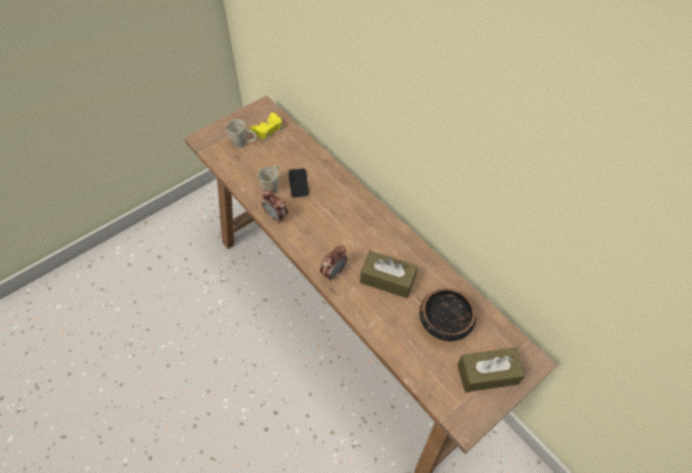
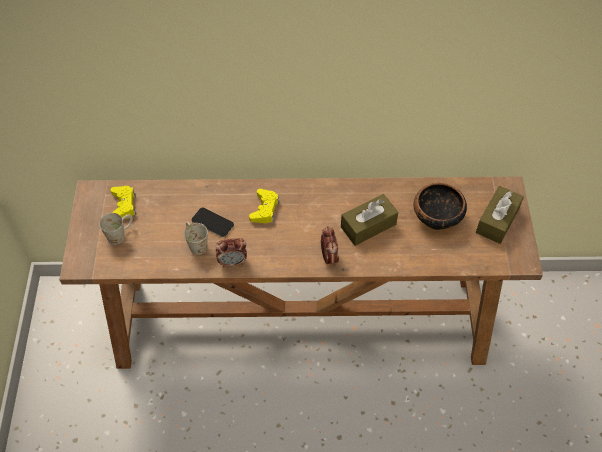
camera: 50 degrees left, 0 degrees up
(338, 205) = (265, 209): none -> yellow game controller

